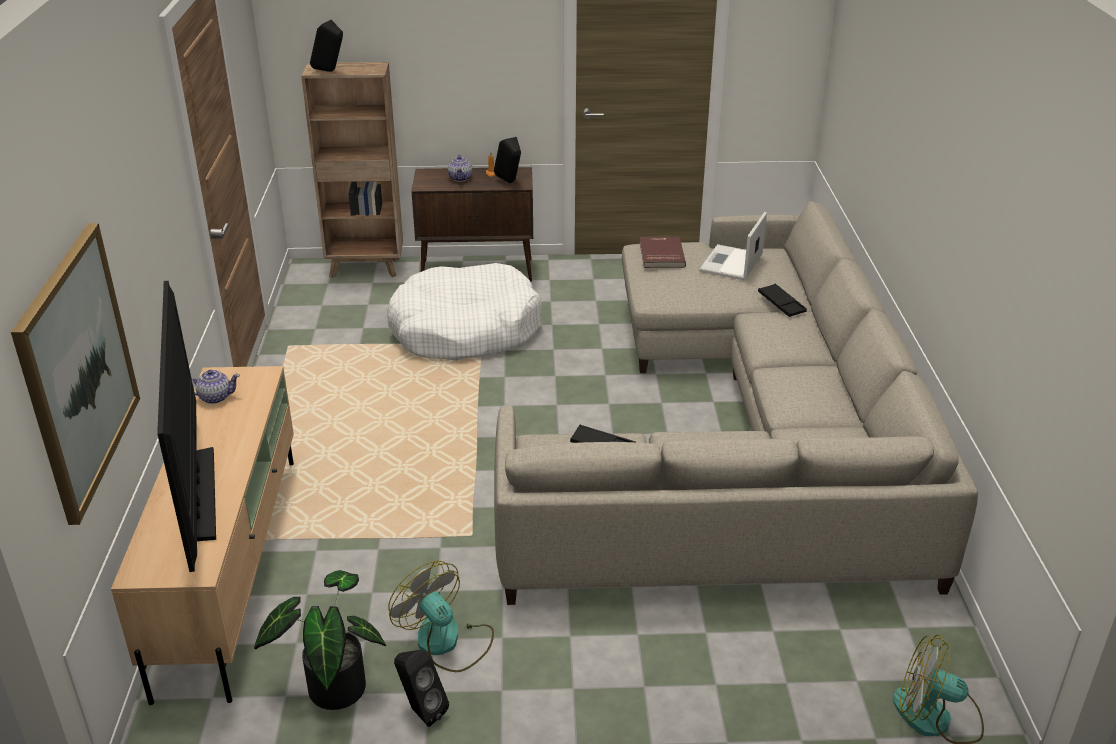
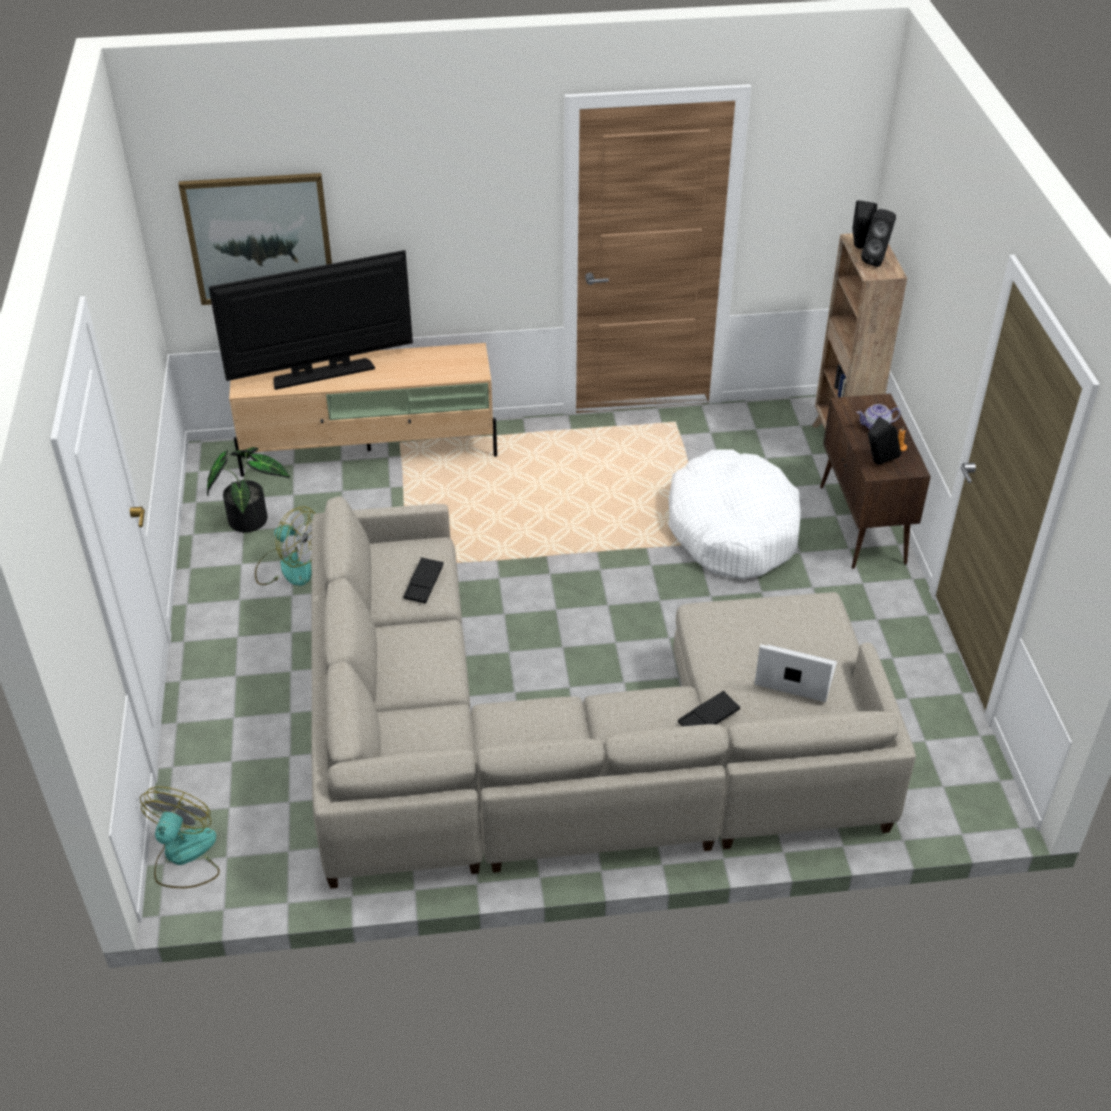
camera: 85 degrees right, 10 degrees up
(214, 397) = (443, 356): teapot -> none
(421, 711) = (223, 562): black speaker -> black speaker (877, 260)
(446, 642) = (288, 566): fan -> fan turned 75 degrees clockwise
(660, 255) = (802, 616): red book -> none

